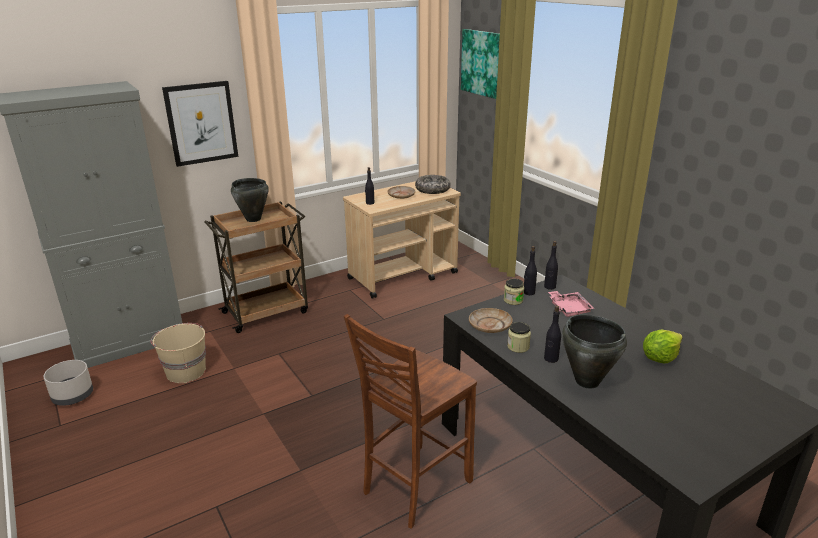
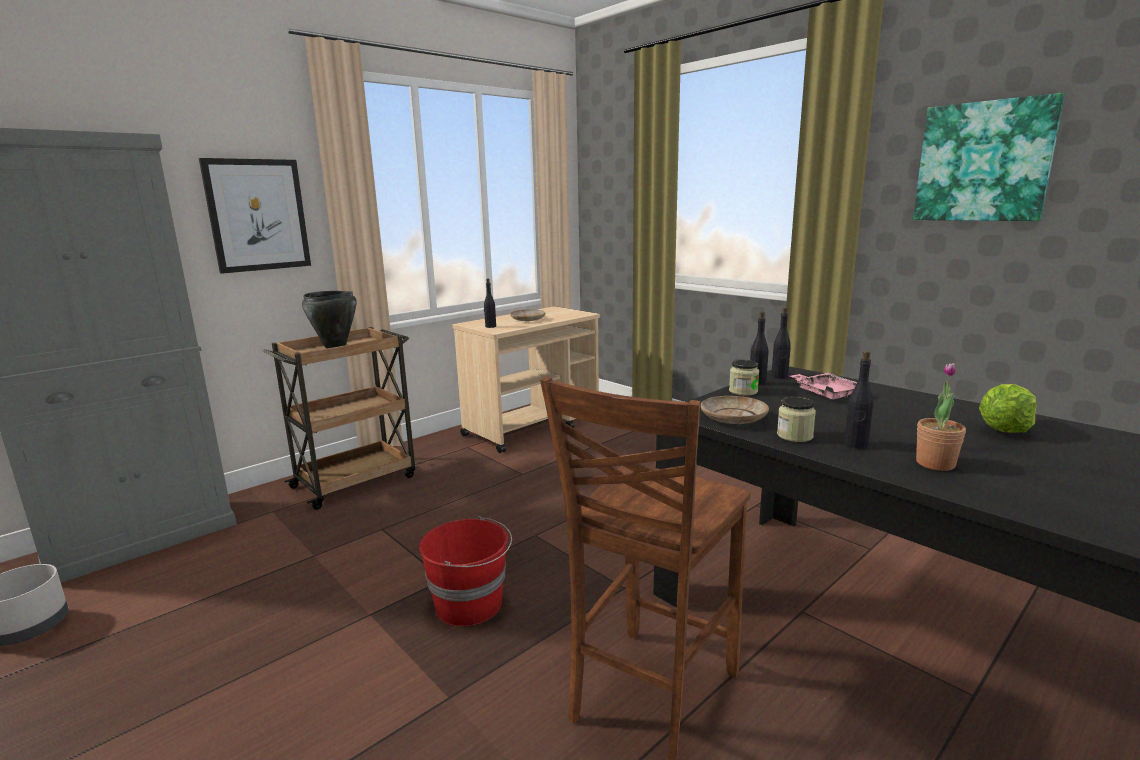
camera: 10 degrees left, 10 degrees down
(185, 371) = (234, 568): beige bucket -> none
(324, 415) = (470, 604): none -> red bucket
(432, 190) = (564, 313): bowl -> none
(482, 63) = (609, 166): picture -> picture (983, 162)
(587, 381) = (935, 464): black cooking pot -> potted plant

